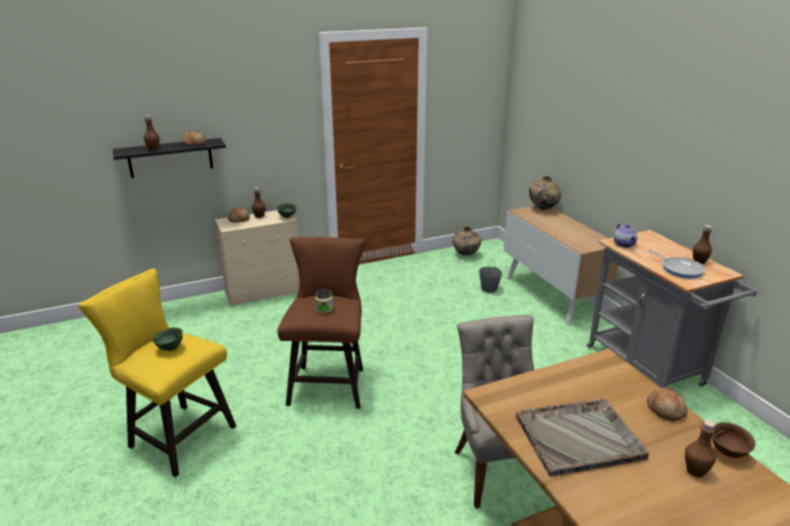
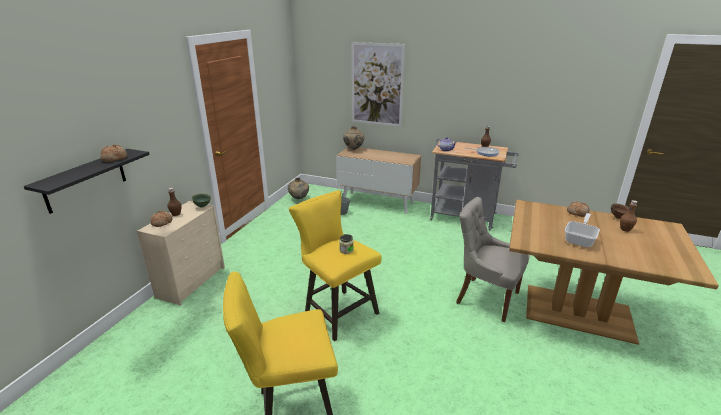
camera: 45 degrees left, 0 degrees up
(153, 149) = (80, 173): brown bottle -> none
(170, 349) = (296, 331): green bowl -> none
(329, 382) = (337, 311): brown stool -> yellow stool
(580, 437) = (580, 239): grey tray -> frying pan
(588, 123) = (377, 85): none -> picture

